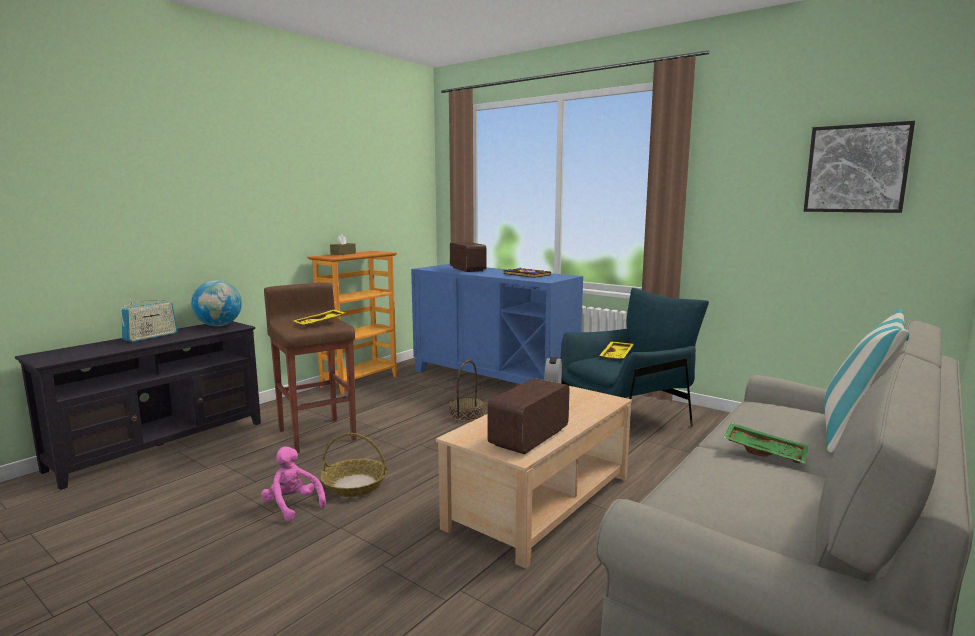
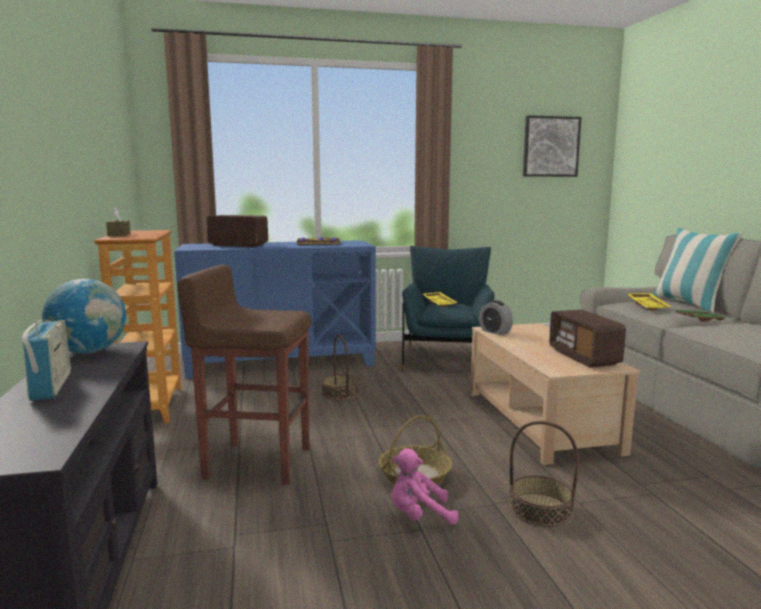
camera: 50 degrees left, 0 degrees up
(320, 323) = (262, 315): yellow tray -> yellow tray (648, 306)
(349, 549) = (540, 509): none -> basket

